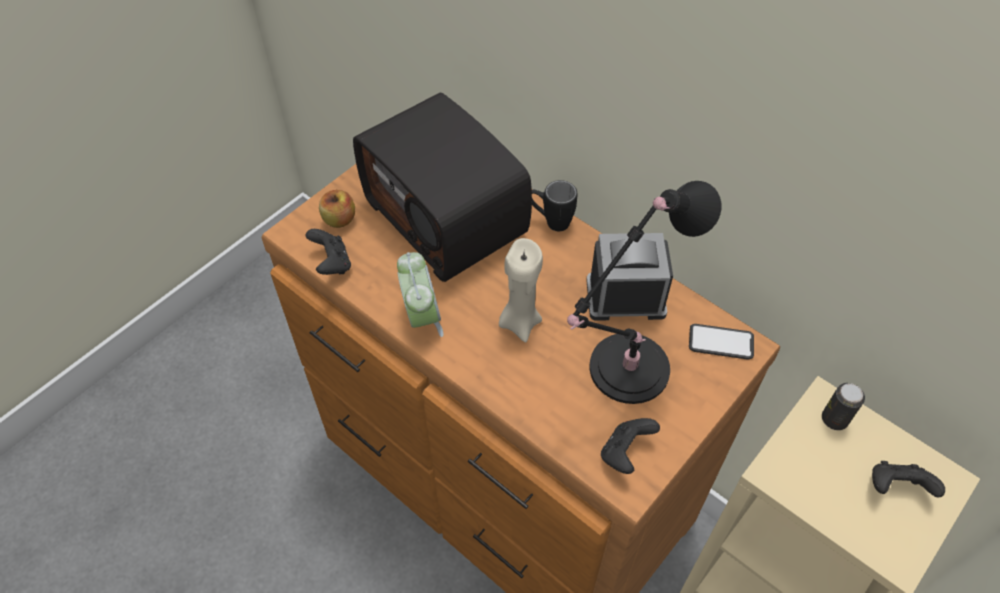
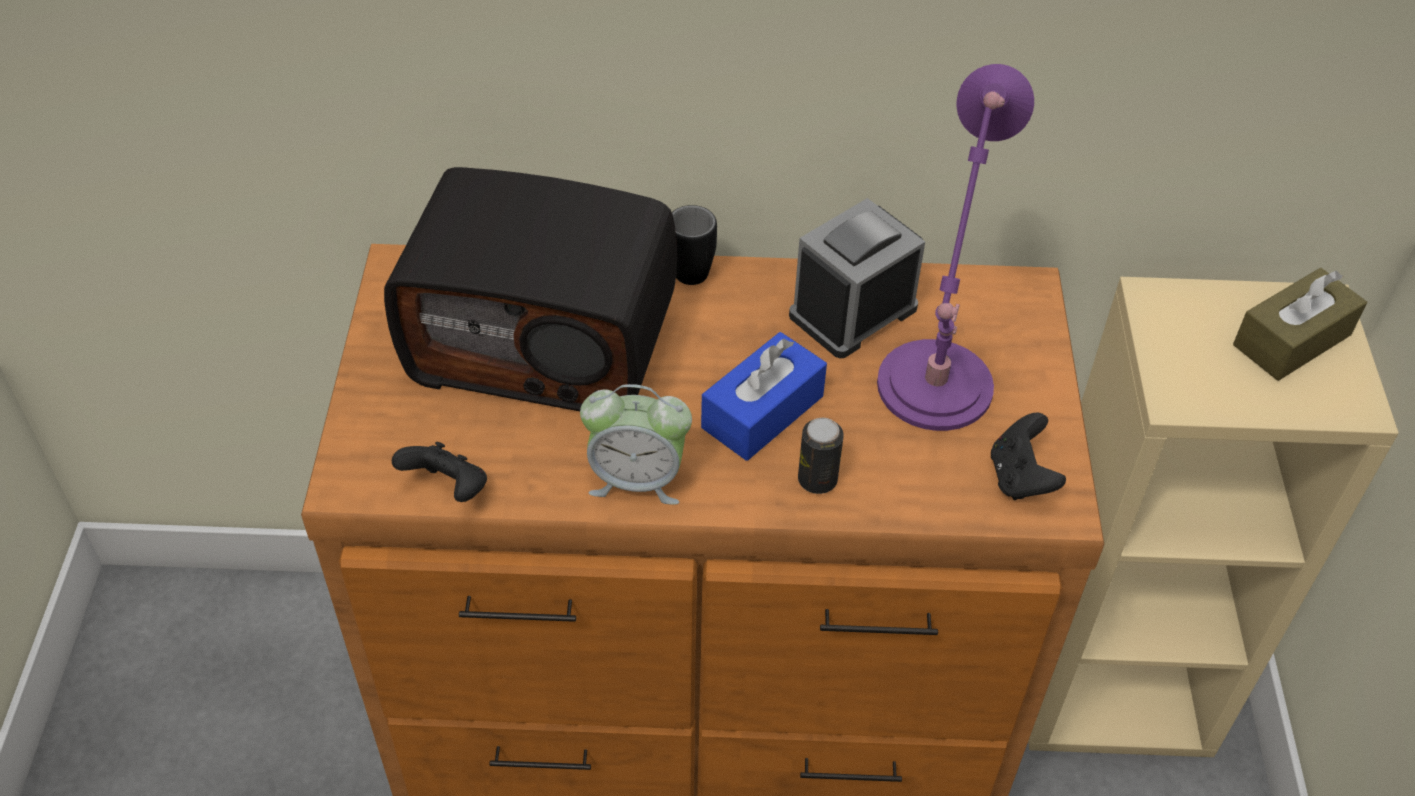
camera: 40 degrees left, 5 degrees down
(339, 219) = (399, 429): apple -> none
(422, 316) = (637, 479): alarm clock -> alarm clock turned 150 degrees clockwise
(519, 322) = (762, 412): beige candle -> blue tissue box
(623, 371) = (932, 393): black table lamp -> purple table lamp
(721, 342) = (999, 299): phone -> none
(834, 419) = (1177, 309): can -> can (817, 480)
(896, 487) = (1292, 340): black game controller -> brown tissue box

